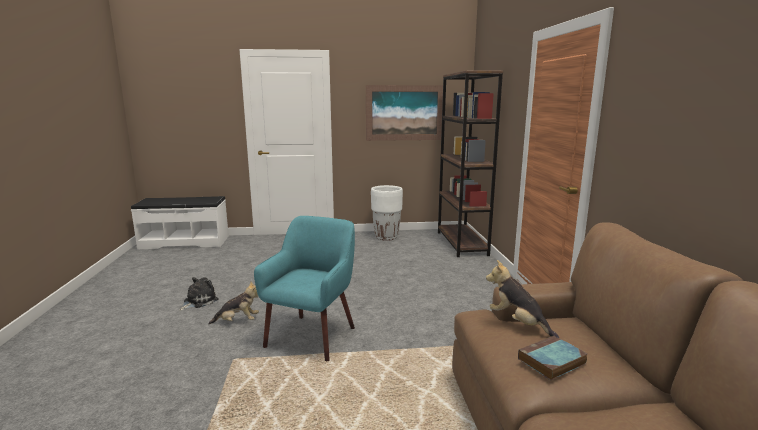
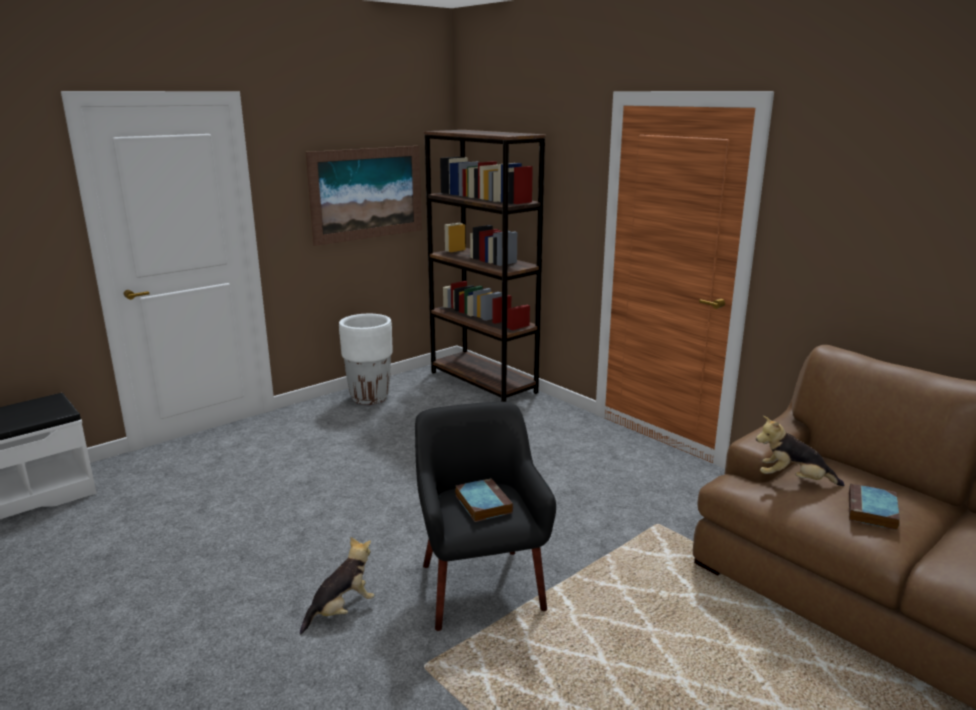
camera: 35 degrees left, 5 degrees up
(198, 301) = (220, 605): plush toy -> none
(307, 277) = (482, 503): none -> book
(312, 336) = (480, 586): turquoise armchair -> black armchair

